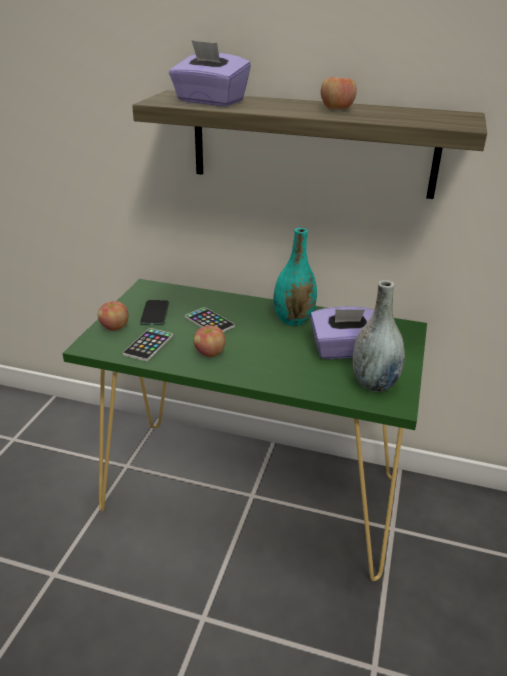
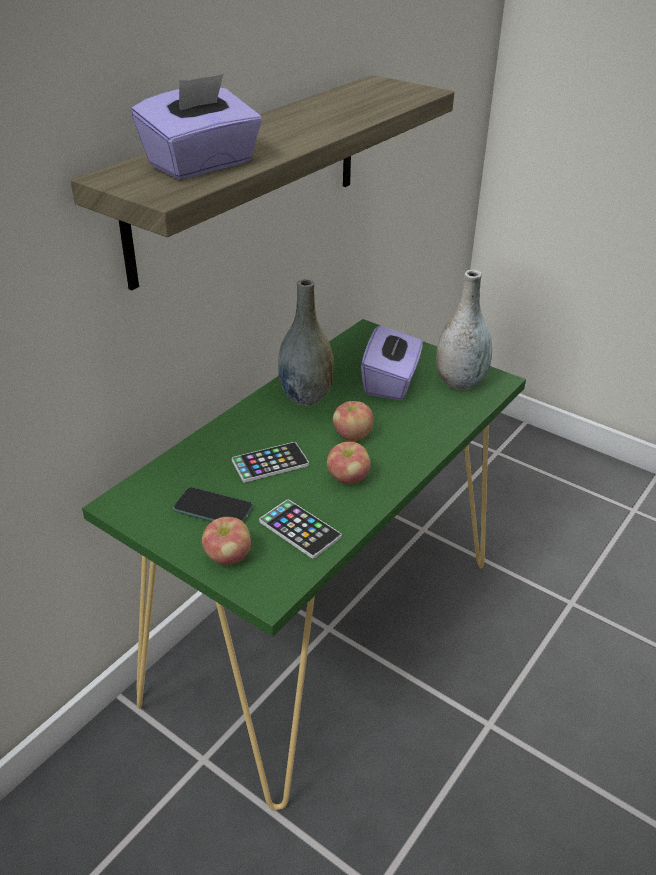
camera: 70 degrees left, 5 degrees up
(293, 320) = (306, 397): turquoise vase -> grey vase
(337, 109) = (313, 117): apple -> apple (352, 435)

